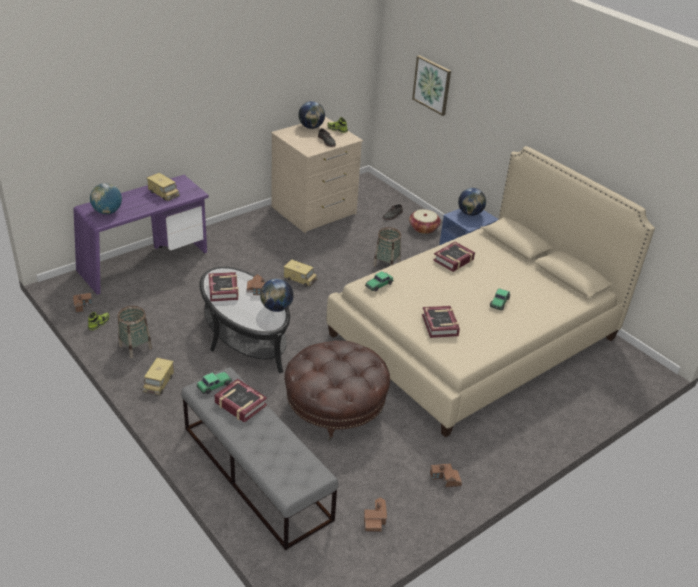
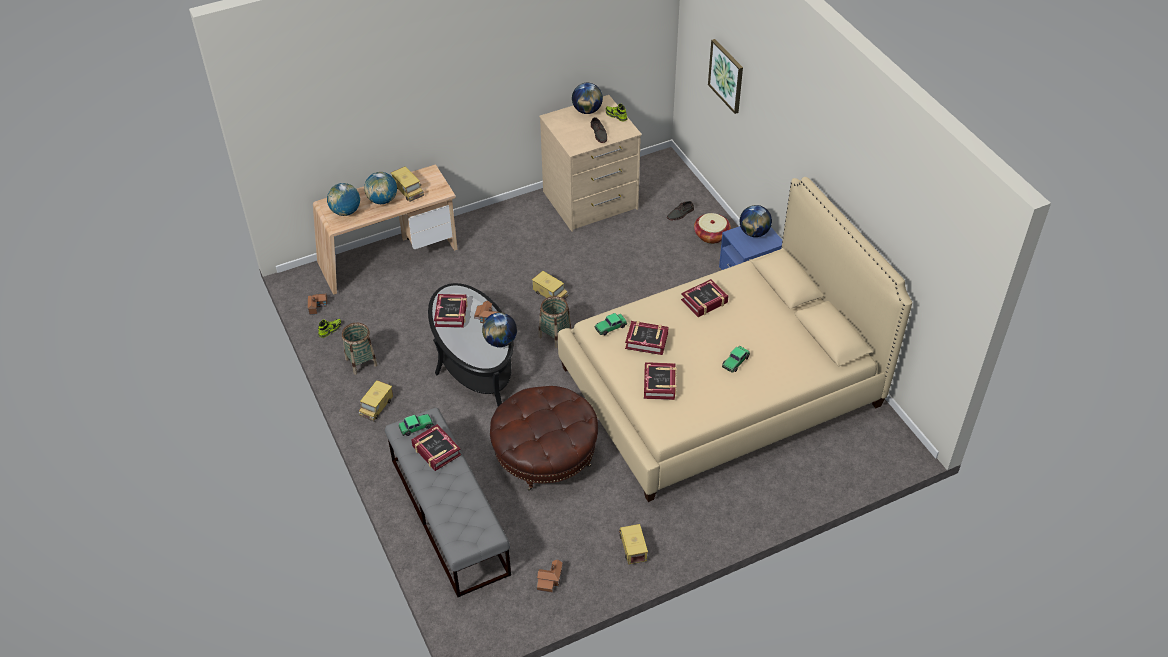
camera: 15 degrees right, 10 degrees up
(141, 202) = (382, 200): none -> globe
(145, 263) = (389, 258): purple desk -> beige desk
(386, 264) = (652, 282): basket -> basket (555, 335)
(415, 292) = (646, 340): none -> book
(445, 479) = (632, 547): toy house -> toy truck

